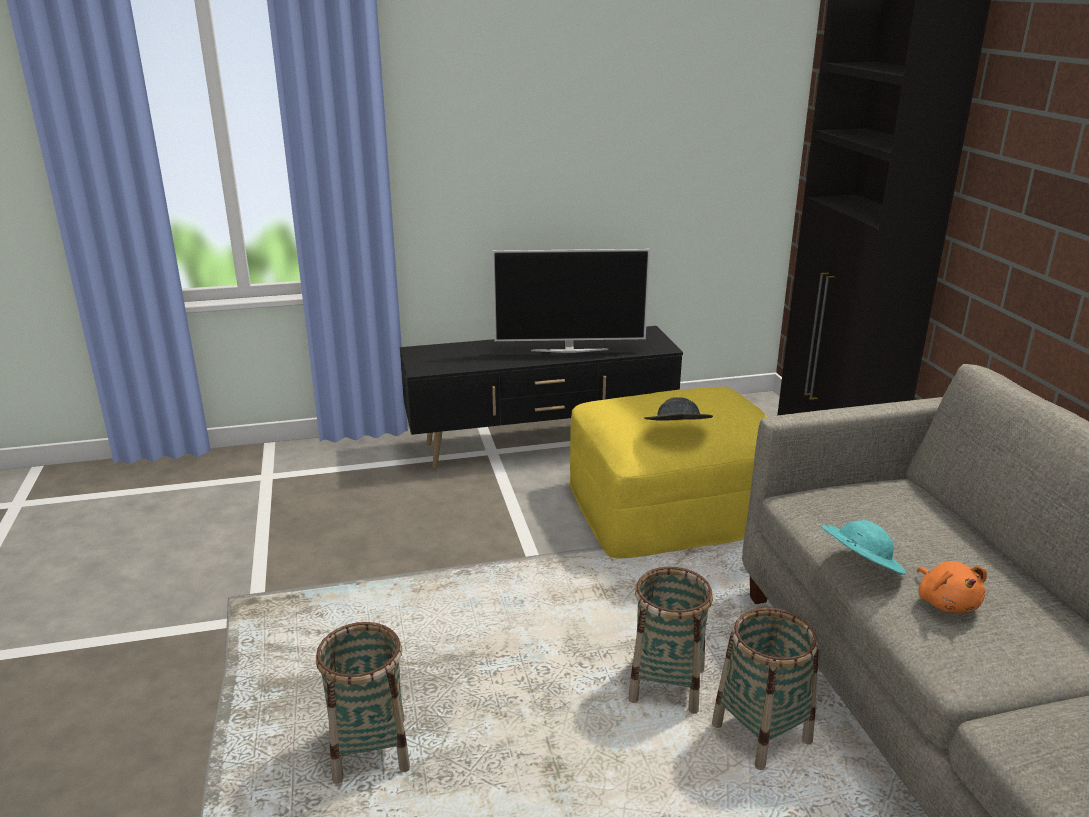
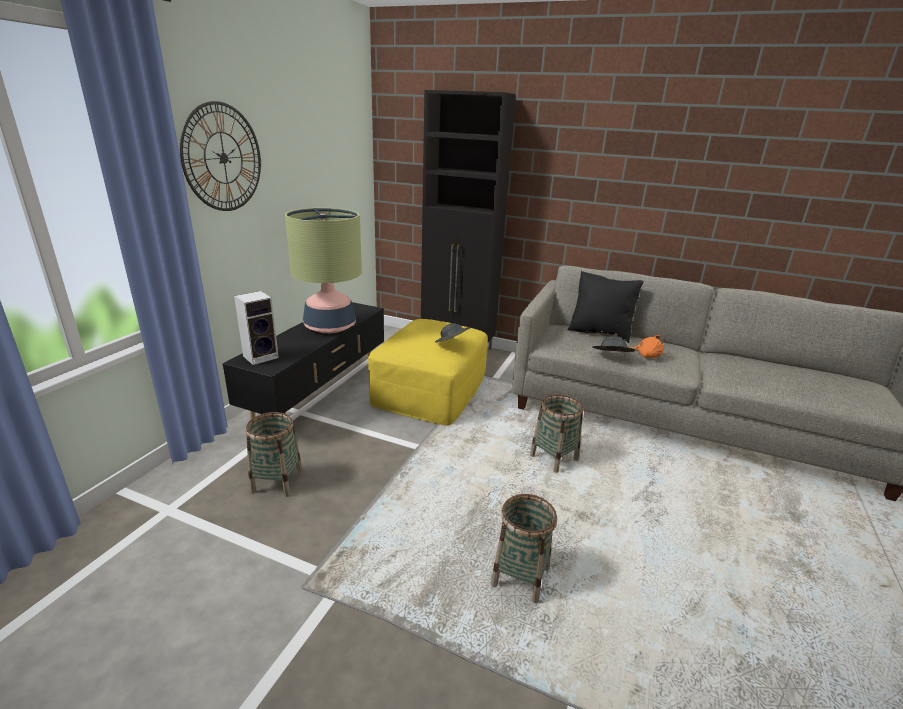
camera: 55 degrees left, 0 degrees up
(440, 354) = (261, 356): none -> speaker
(465, 93) = (223, 158): none -> wall clock
(569, 350) = (330, 326): television -> table lamp
(761, 733) = (601, 451): basket -> basket (277, 481)
(858, 566) = (611, 357): turquoise hat -> grey hat
(953, 527) = (599, 333): none -> black pillow

